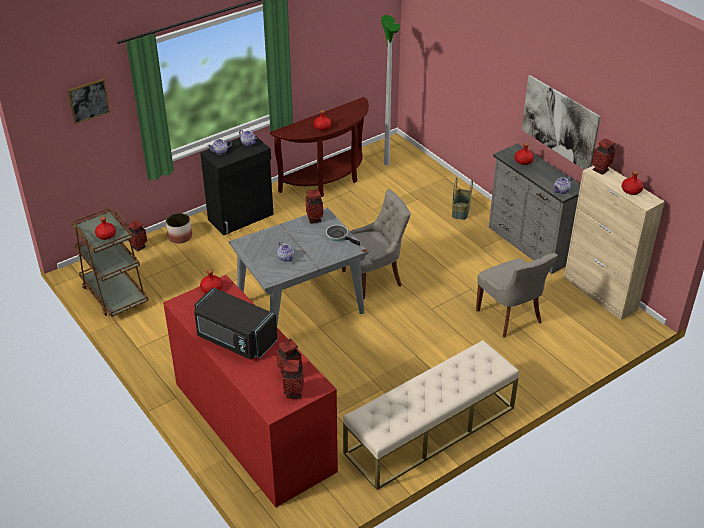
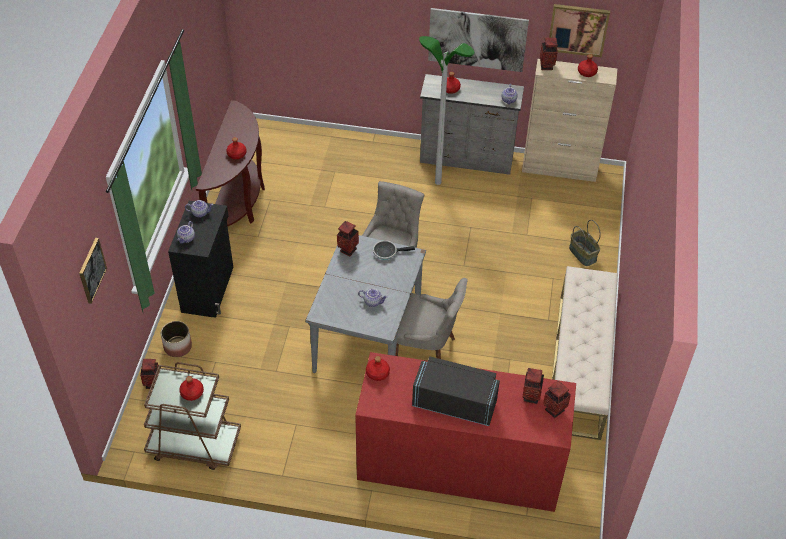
camera: 45 degrees left, 10 degrees up
(235, 339) = (455, 401): black microwave -> black microwave turned 150 degrees counterclockwise
(387, 163) = (268, 152): floor lamp -> floor lamp (438, 182)
(461, 211) = (382, 161): basket -> basket (583, 254)
(510, 317) = (524, 232): grey chair -> grey chair (426, 350)
(638, 143) = (578, 29): none -> picture

